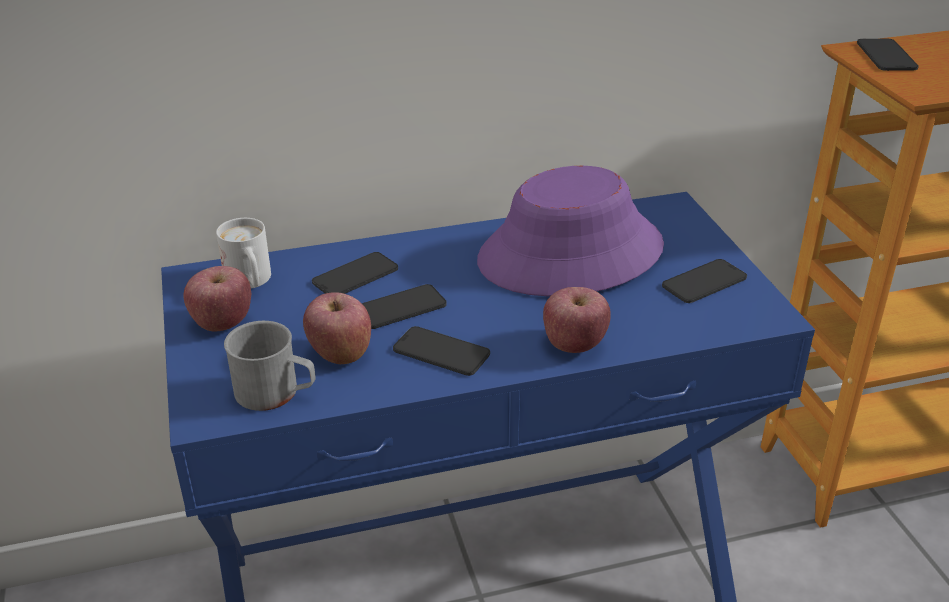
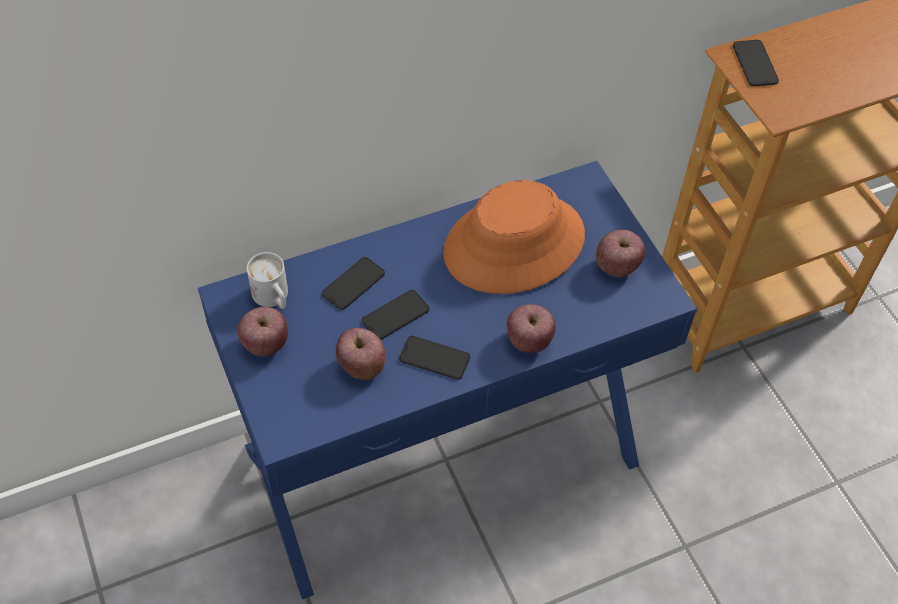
camera: 10 degrees left, 20 degrees up
(276, 393) = (325, 410): grey mug -> none
(570, 254) = (514, 245): purple hat -> orange hat
(704, 282) = (616, 266): phone -> apple

